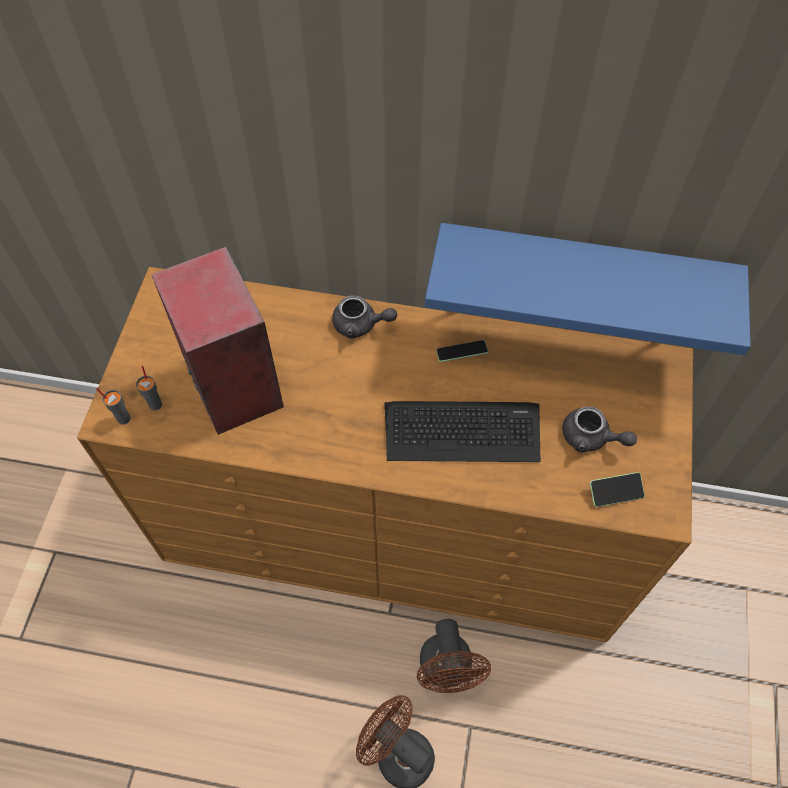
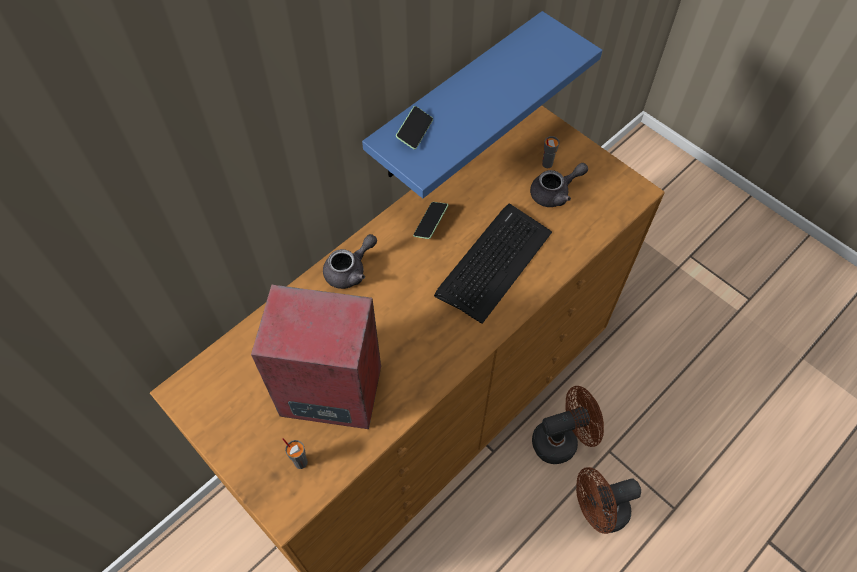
camera: 55 degrees left, 0 degrees up
(123, 418) = (293, 496): grey cup -> grey cup (546, 164)
(447, 671) = (561, 440): brown fan -> brown fan turned 45 degrees counterclockwise
(615, 493) = (604, 206): phone -> phone (414, 132)

